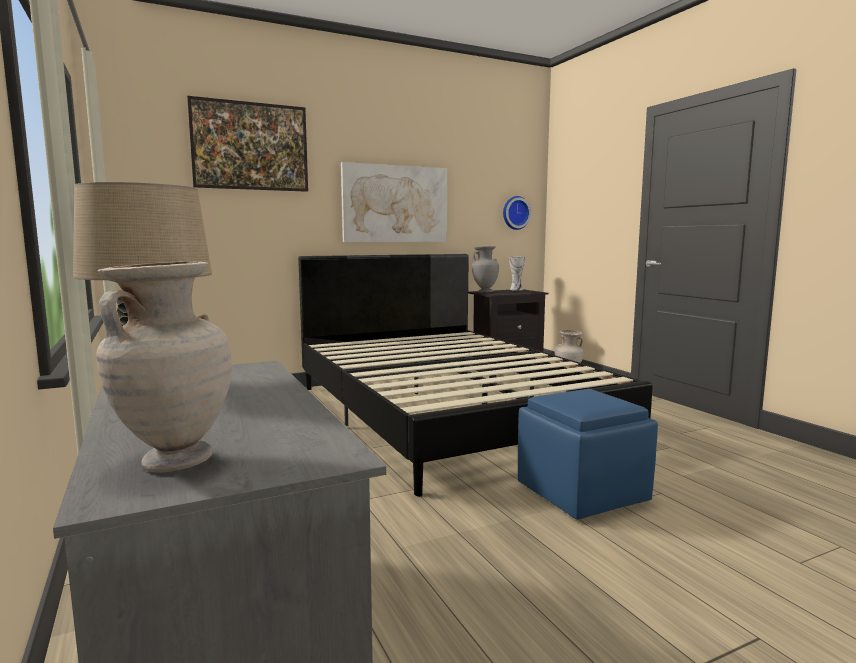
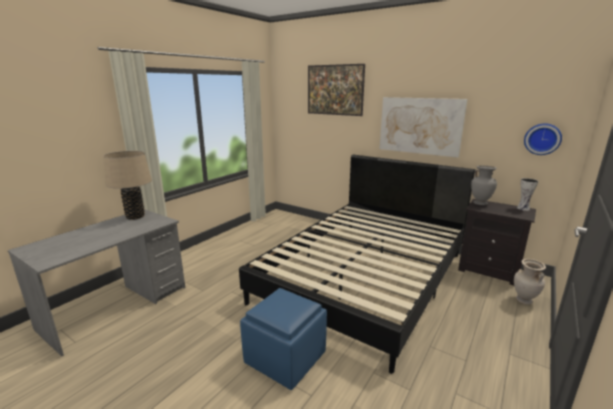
camera: 60 degrees right, 10 degrees up
(175, 461) = (48, 246): beige vase -> none

